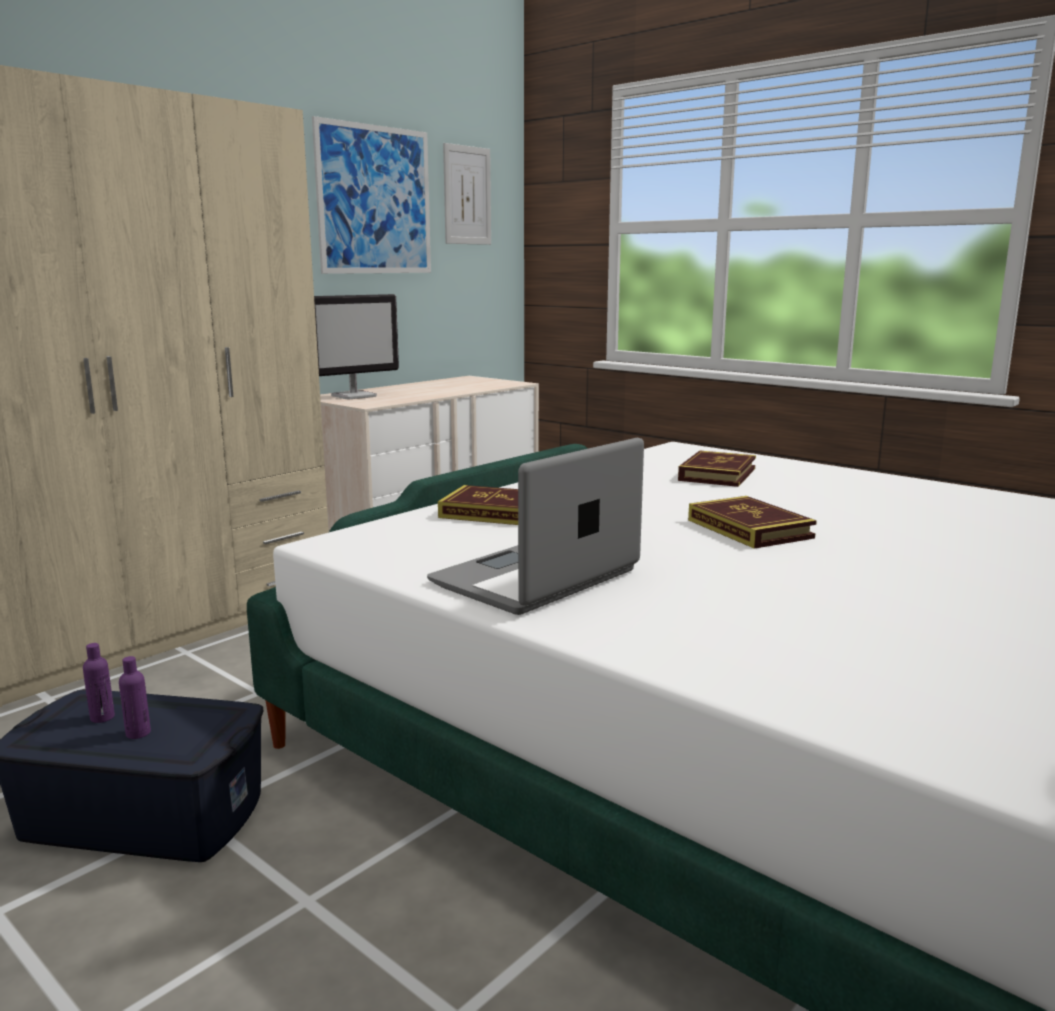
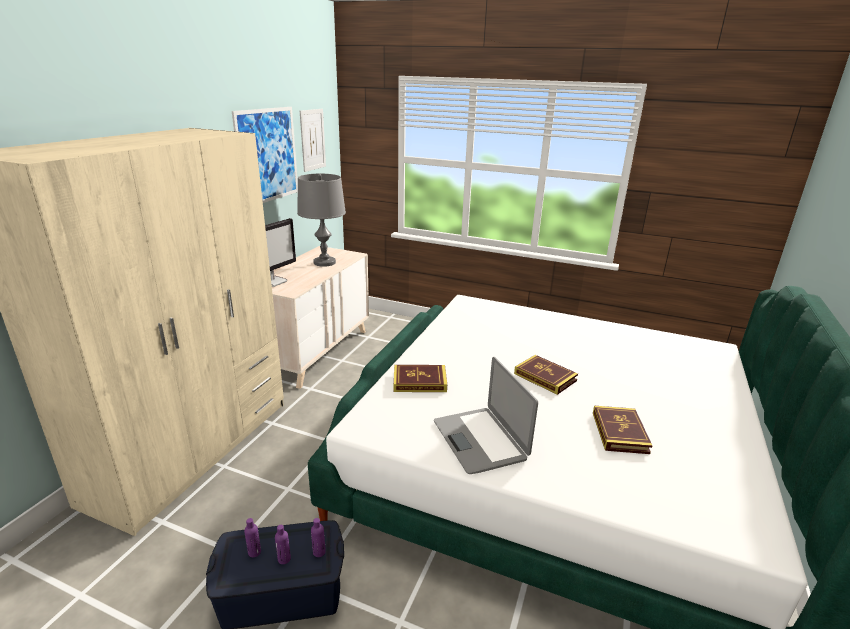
camera: 20 degrees left, 10 degrees up
(199, 735) = (319, 552): none -> purple bottle
(457, 386) = (324, 262): none -> grey table lamp
(536, 578) = (480, 440): laptop -> laptop turned 45 degrees counterclockwise
(717, 474) = (500, 327): book -> book (619, 432)

